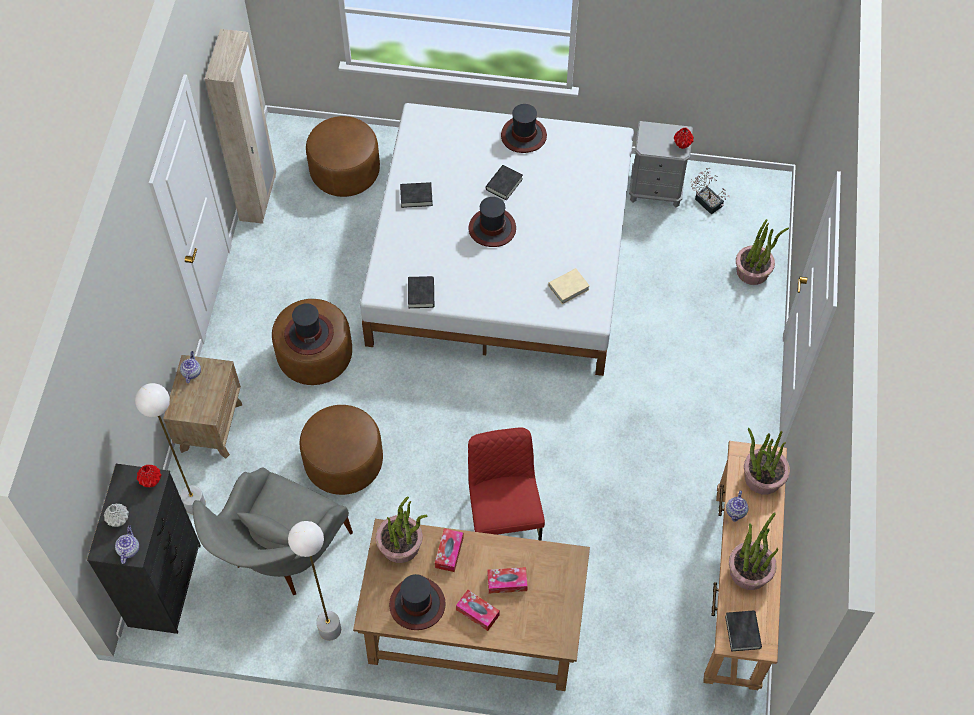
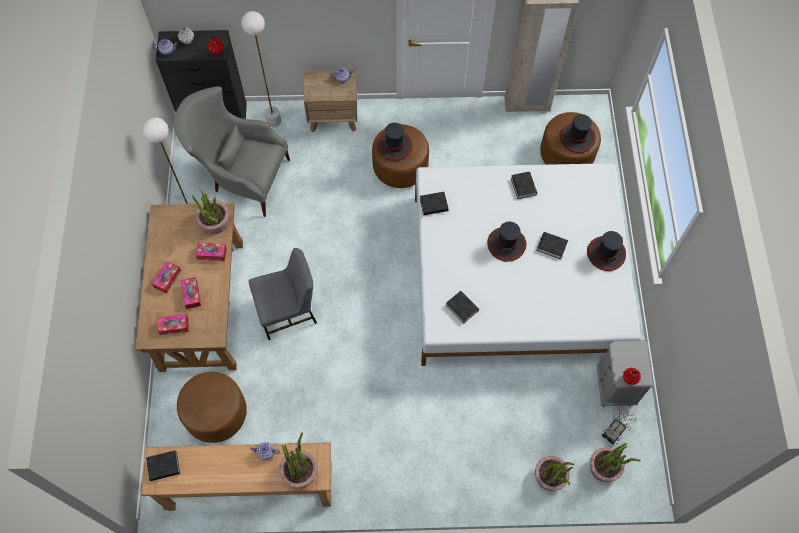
camera: 80 degrees right, 5 degrees up
(343, 462) = (318, 201): brown ottoman -> brown ottoman (216, 413)
(417, 604) = (171, 240): hat -> hat (577, 138)
(503, 518) = (288, 311): red chair -> grey chair
(550, 608) = (174, 326): none -> tissue box
(568, 288) = (462, 308): beige book -> black book
(749, 571) = (215, 467): potted plant -> potted plant (604, 467)

